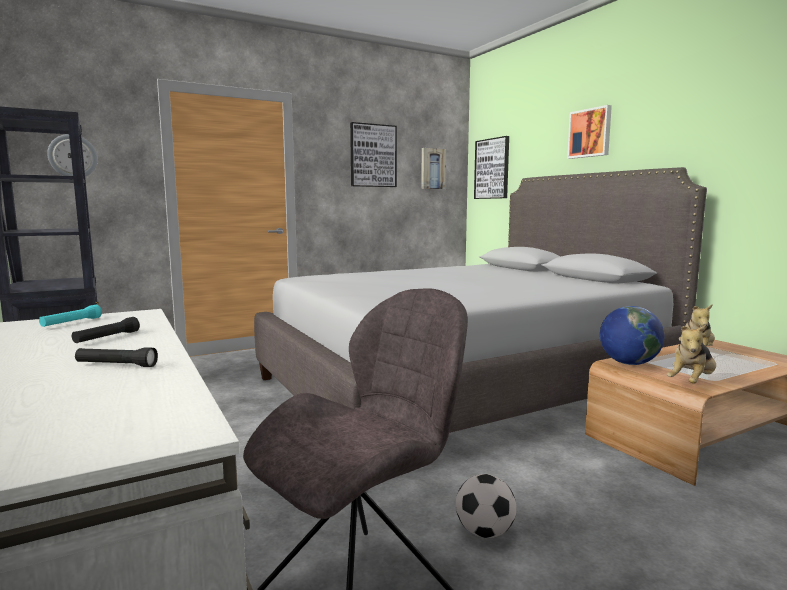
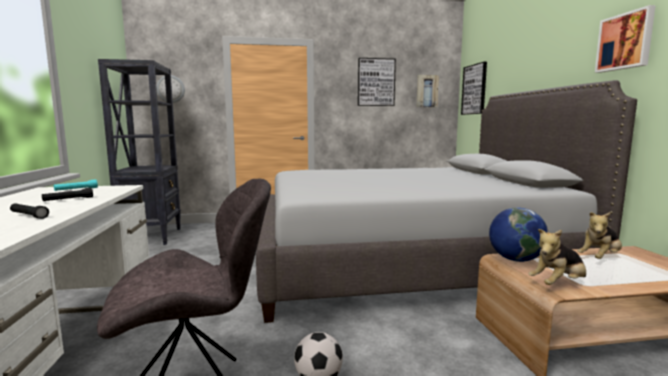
camera: 20 degrees right, 0 degrees up
(590, 133) = (545, 54): picture -> picture (625, 41)

